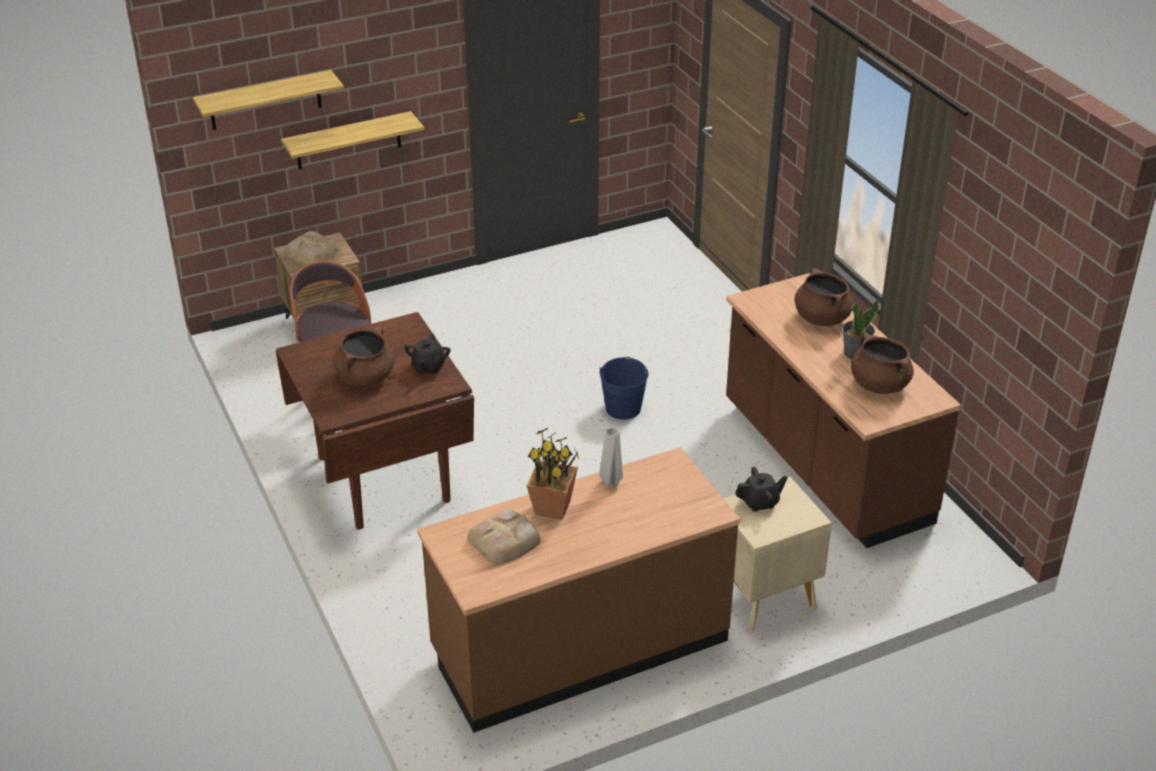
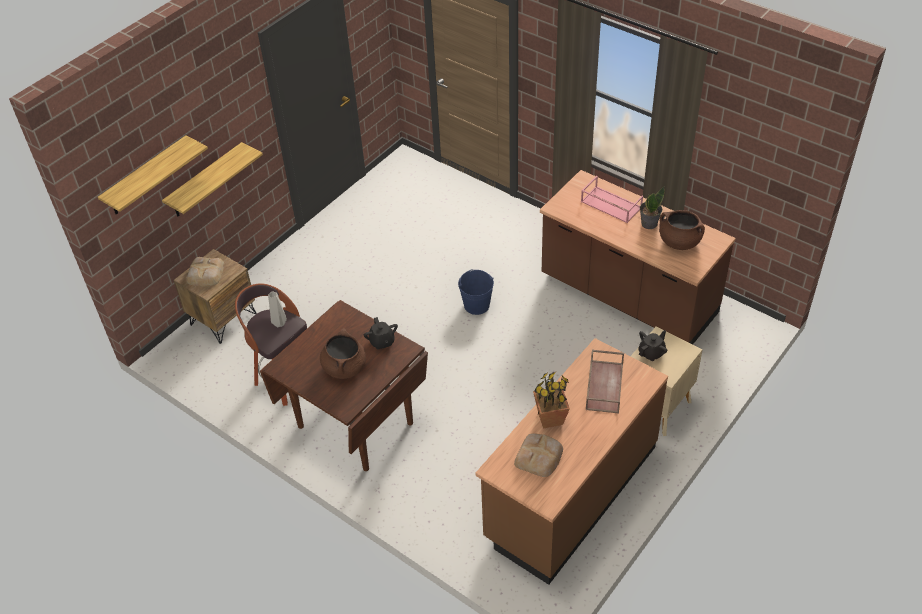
camera: 25 degrees left, 10 degrees up
(610, 482) = (571, 383): grey vase -> grey vase (279, 324)
(647, 499) = (603, 386): none -> brown tray
(821, 318) = (610, 204): brown cooking pot -> pink tray

